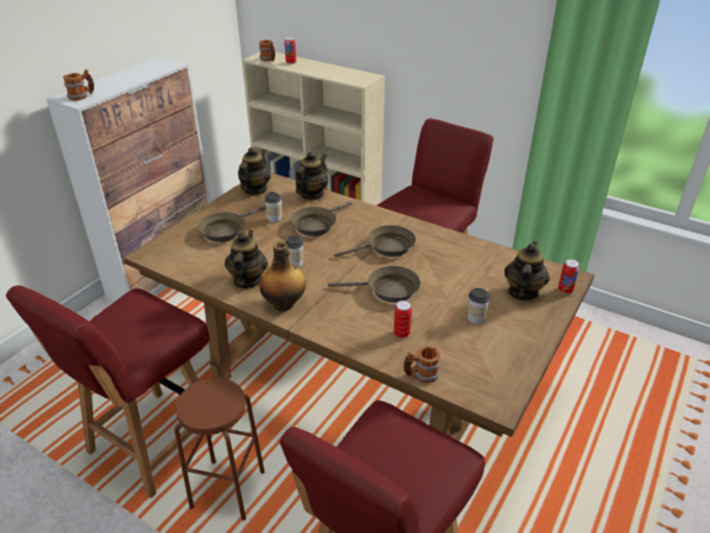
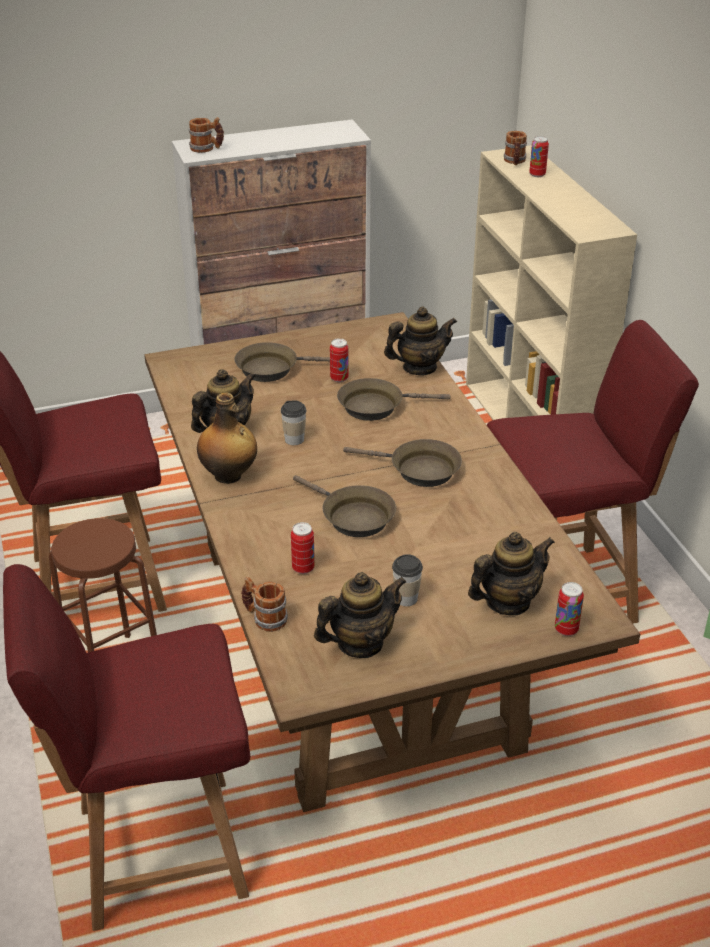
camera: 40 degrees right, 0 degrees up
(255, 189) = (362, 334): teapot -> teapot (360, 643)
(274, 219) = (339, 378): cup -> can

